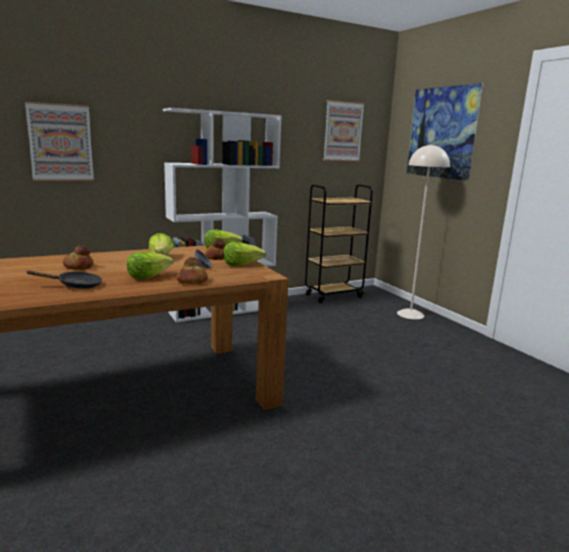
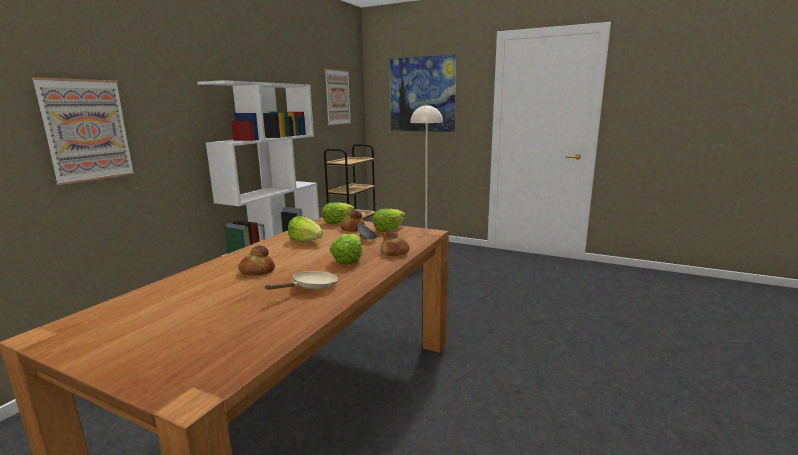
camera: 35 degrees left, 0 degrees up
(75, 286) = (311, 288): black frying pan -> beige frying pan

